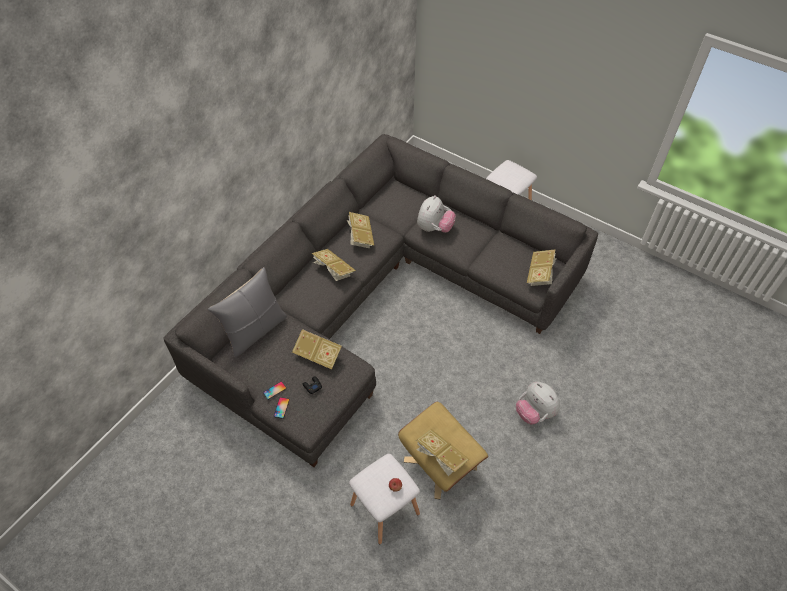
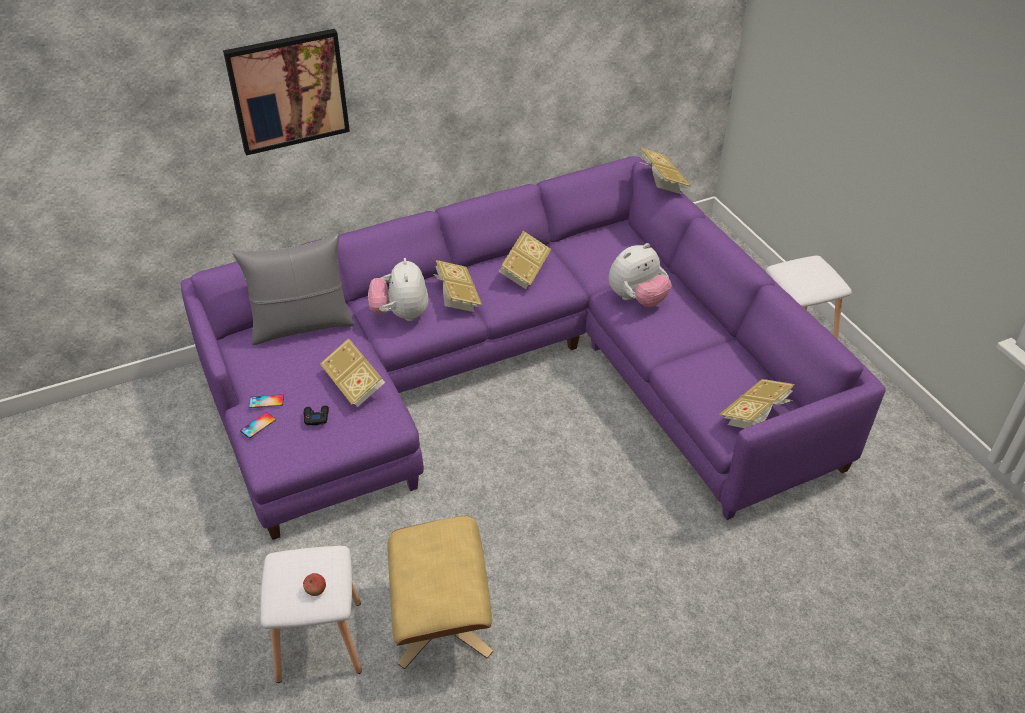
camera: 30 degrees right, 10 degrees down
(201, 190) = (288, 91): none -> picture
(377, 297) = (518, 373): grey sofa -> purple sofa
(440, 457) = (414, 588): book -> book (661, 182)
(534, 413) = (637, 624): plush toy -> plush toy (401, 314)

